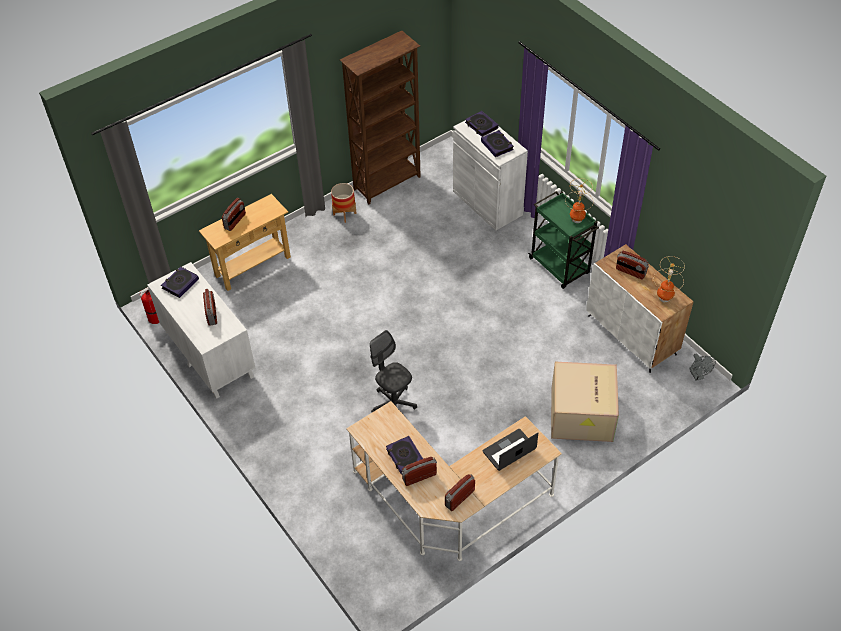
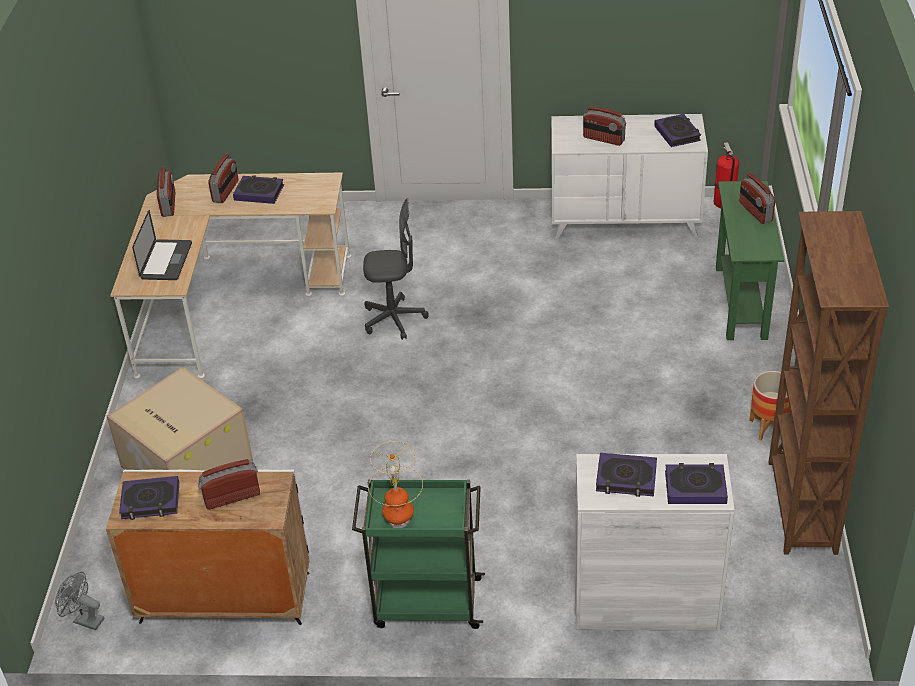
camera: 130 degrees right, 10 degrees down
(253, 266) = (741, 302): beige console table -> green console table
(664, 297) = (150, 501): table lamp -> book

